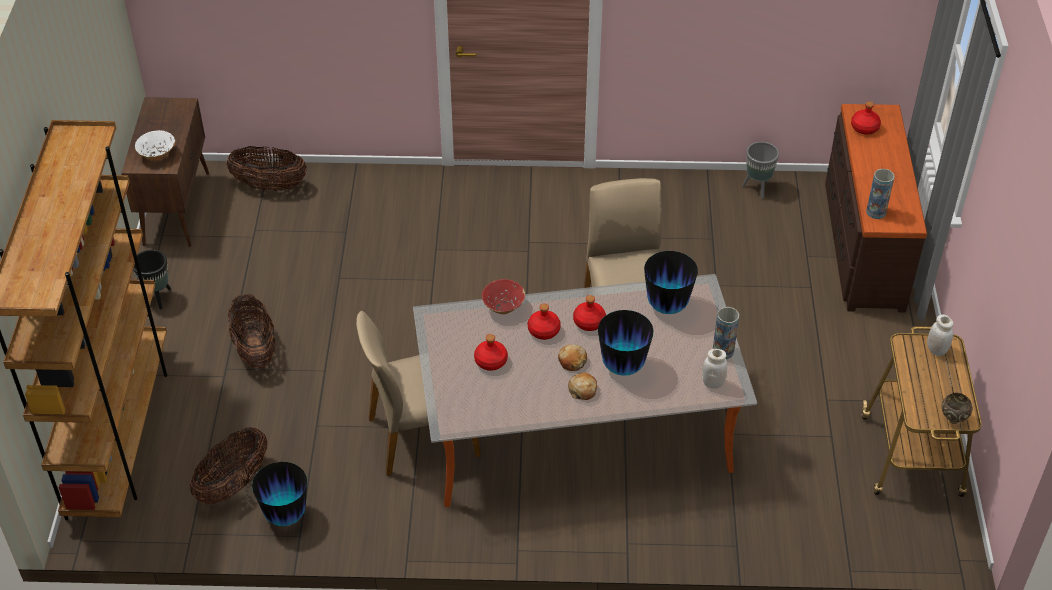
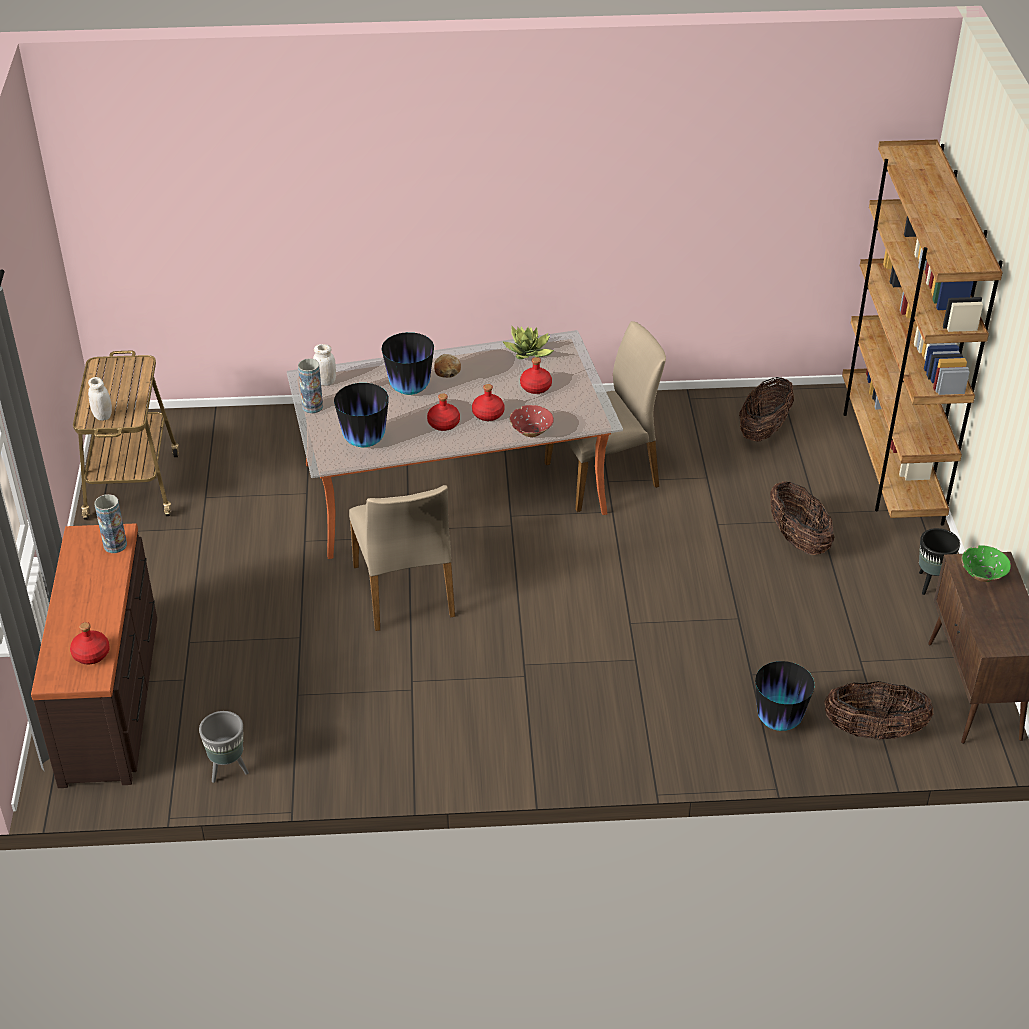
camera: 175 degrees right, 5 degrees down
(157, 155) = (982, 575): white bowl -> green bowl
(285, 515) = (707, 411): vase -> vase (778, 721)
(491, 409) = (528, 352): none -> potted plant
(572, 361) = (458, 391): bread -> none
(953, 418) = (110, 364): brown bowl -> none

